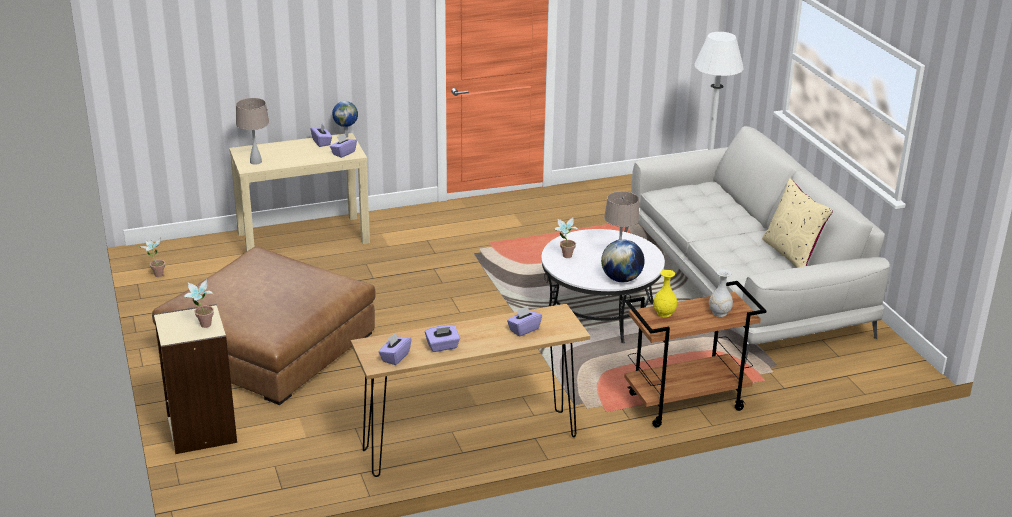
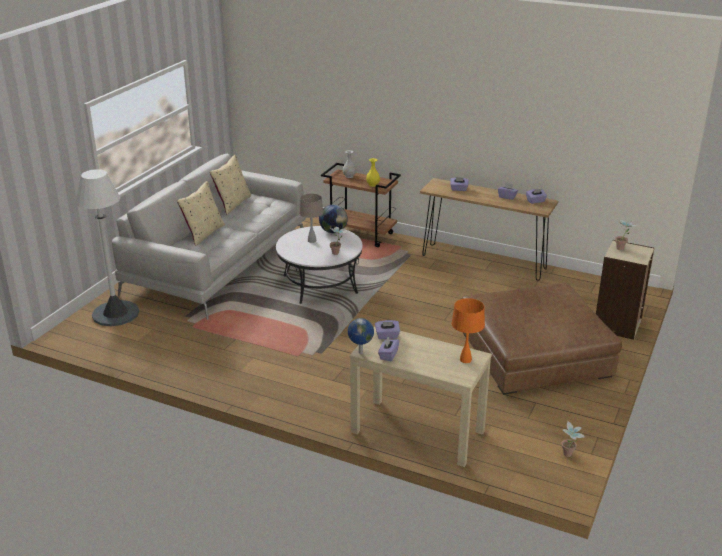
camera: 135 degrees left, 0 degrees up
(255, 162) = (465, 359): beige table lamp -> orange table lamp
(729, 212) = (203, 234): none -> beige pillow

